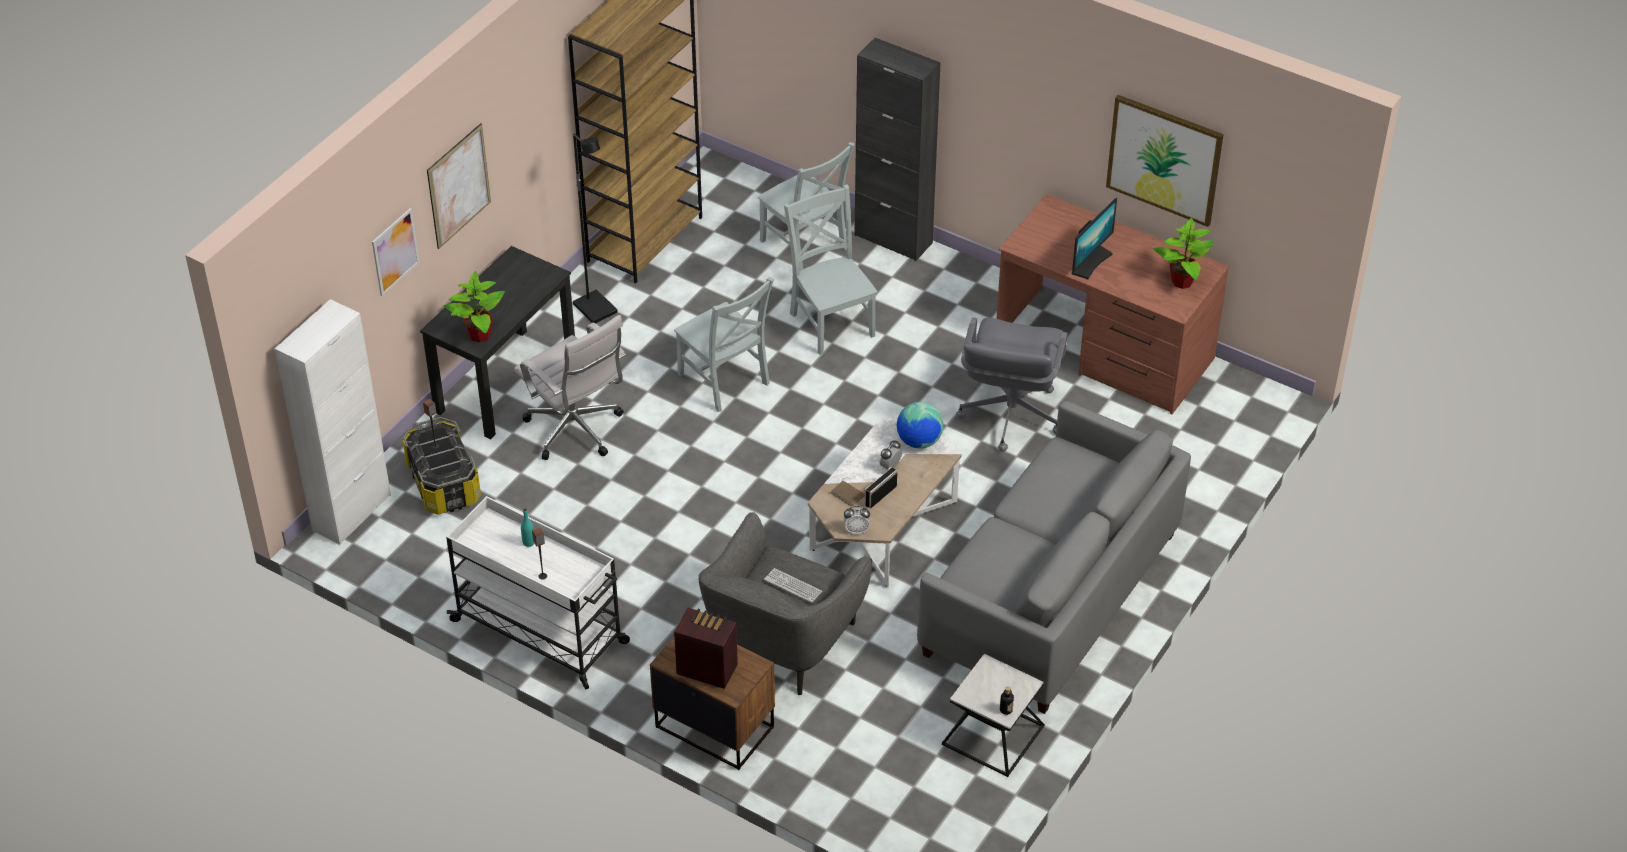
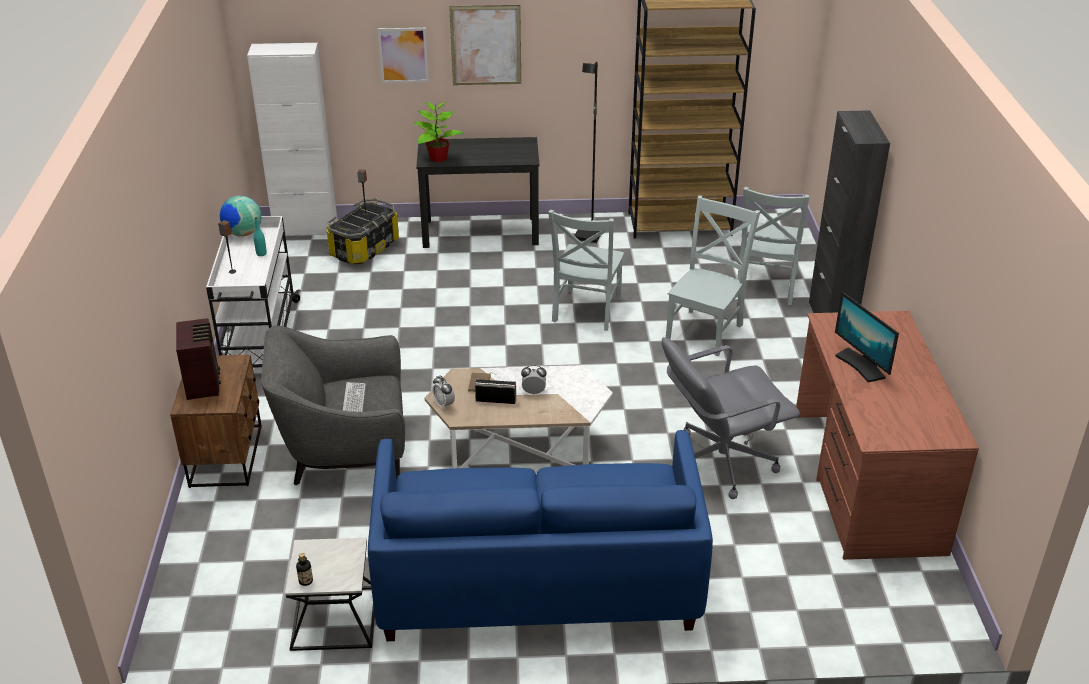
camera: 55 degrees right, 10 degrees down
(576, 431) = (466, 275): white office chair -> none
(919, 441) = (578, 394): globe -> globe (243, 233)
(1050, 594) = (537, 579): grey sofa -> blue sofa
(1090, 262) = (861, 365): monitor -> monitor turned 60 degrees clockwise
(1164, 159) = (972, 295): picture -> none
(1181, 282) = (914, 427): potted plant -> none

